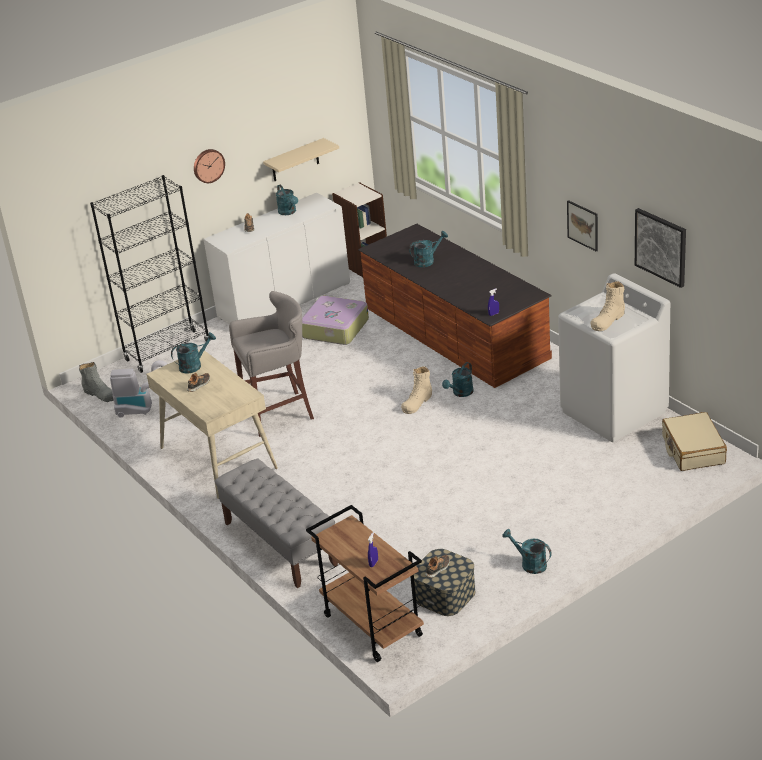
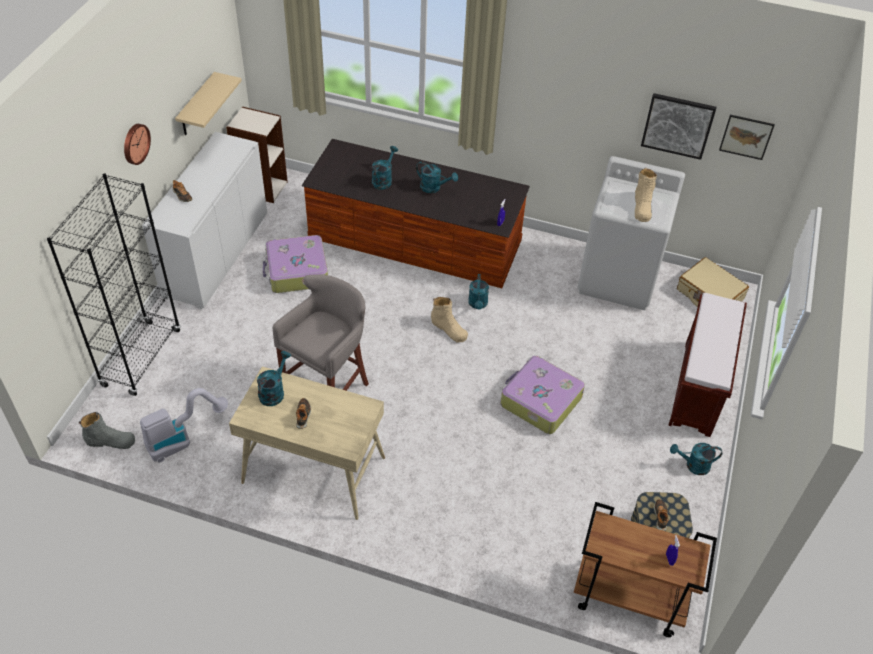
camera: 40 degrees left, 15 degrees up
(279, 544) = (464, 546): grey bench -> none
(288, 212) = (208, 164): turquoise watering can -> turquoise watering can (434, 188)
(417, 402) = (449, 329): beige boot -> beige boot turned 45 degrees counterclockwise
(441, 474) = (539, 401): none -> suitcase
(583, 225) = (569, 115): picture -> picture (746, 136)
(598, 514) = (698, 389): none -> brown bench

